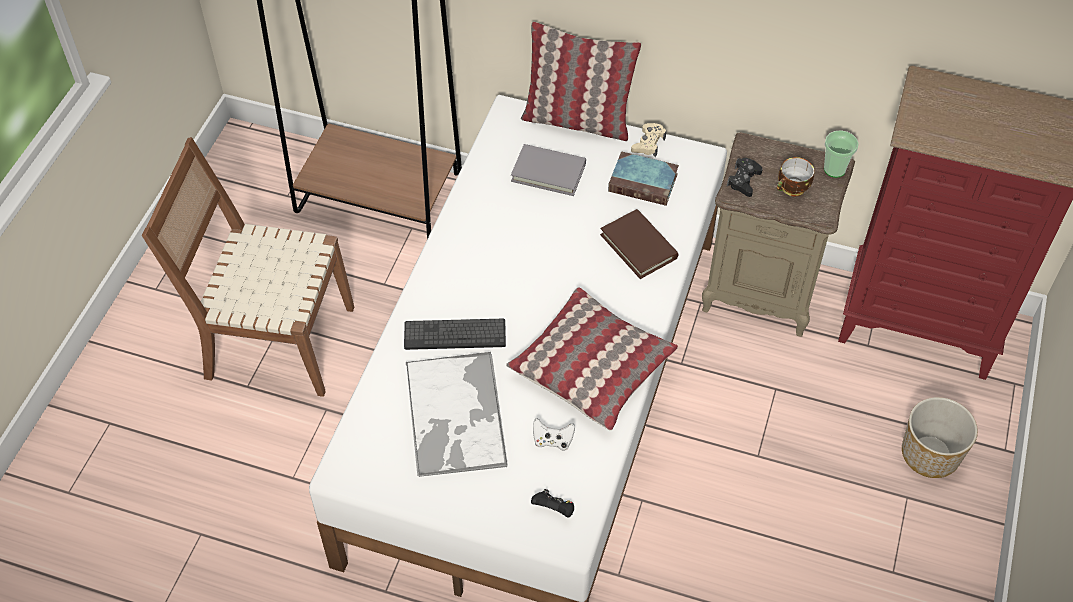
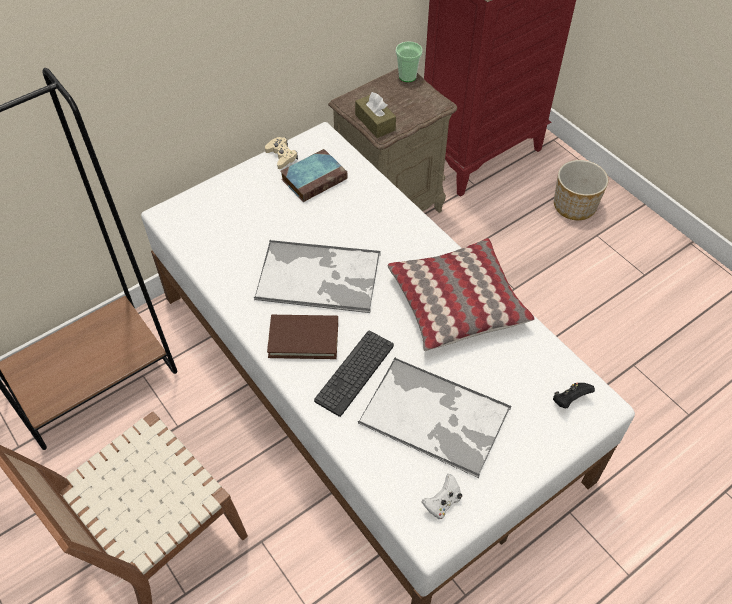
camera: 55 degrees left, 0 degrees up
(534, 253) = (319, 277): none -> tray
(548, 172) = (251, 225): grey book -> none
(552, 441) = (506, 365): white game controller -> white game controller (442, 502)
(577, 120) = (219, 181): pillow -> none
(638, 246) = (369, 214): brown book -> brown book (303, 339)
(743, 180) = (375, 122): black game controller -> brown tissue box
(792, 189) = (405, 104): cup -> none

